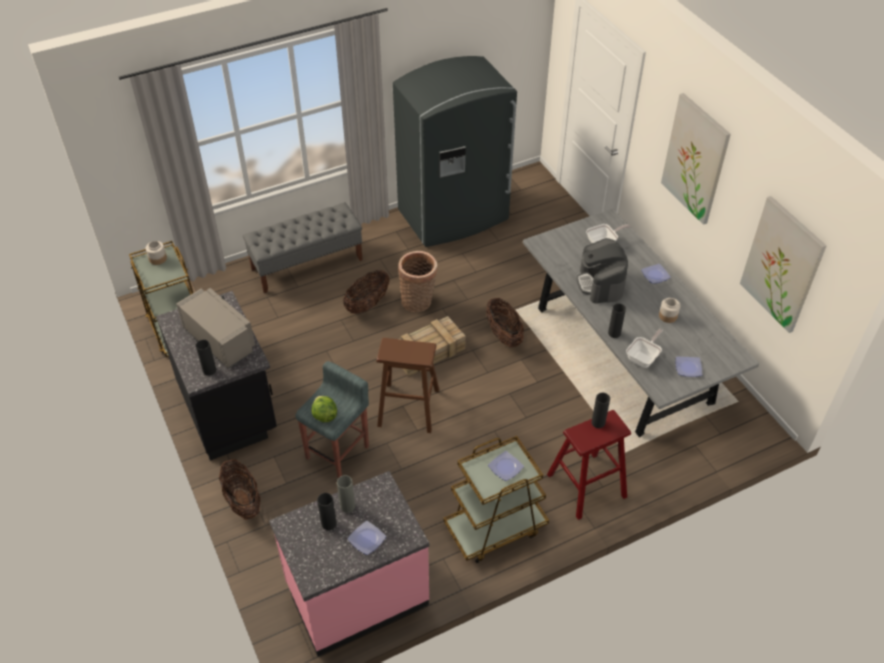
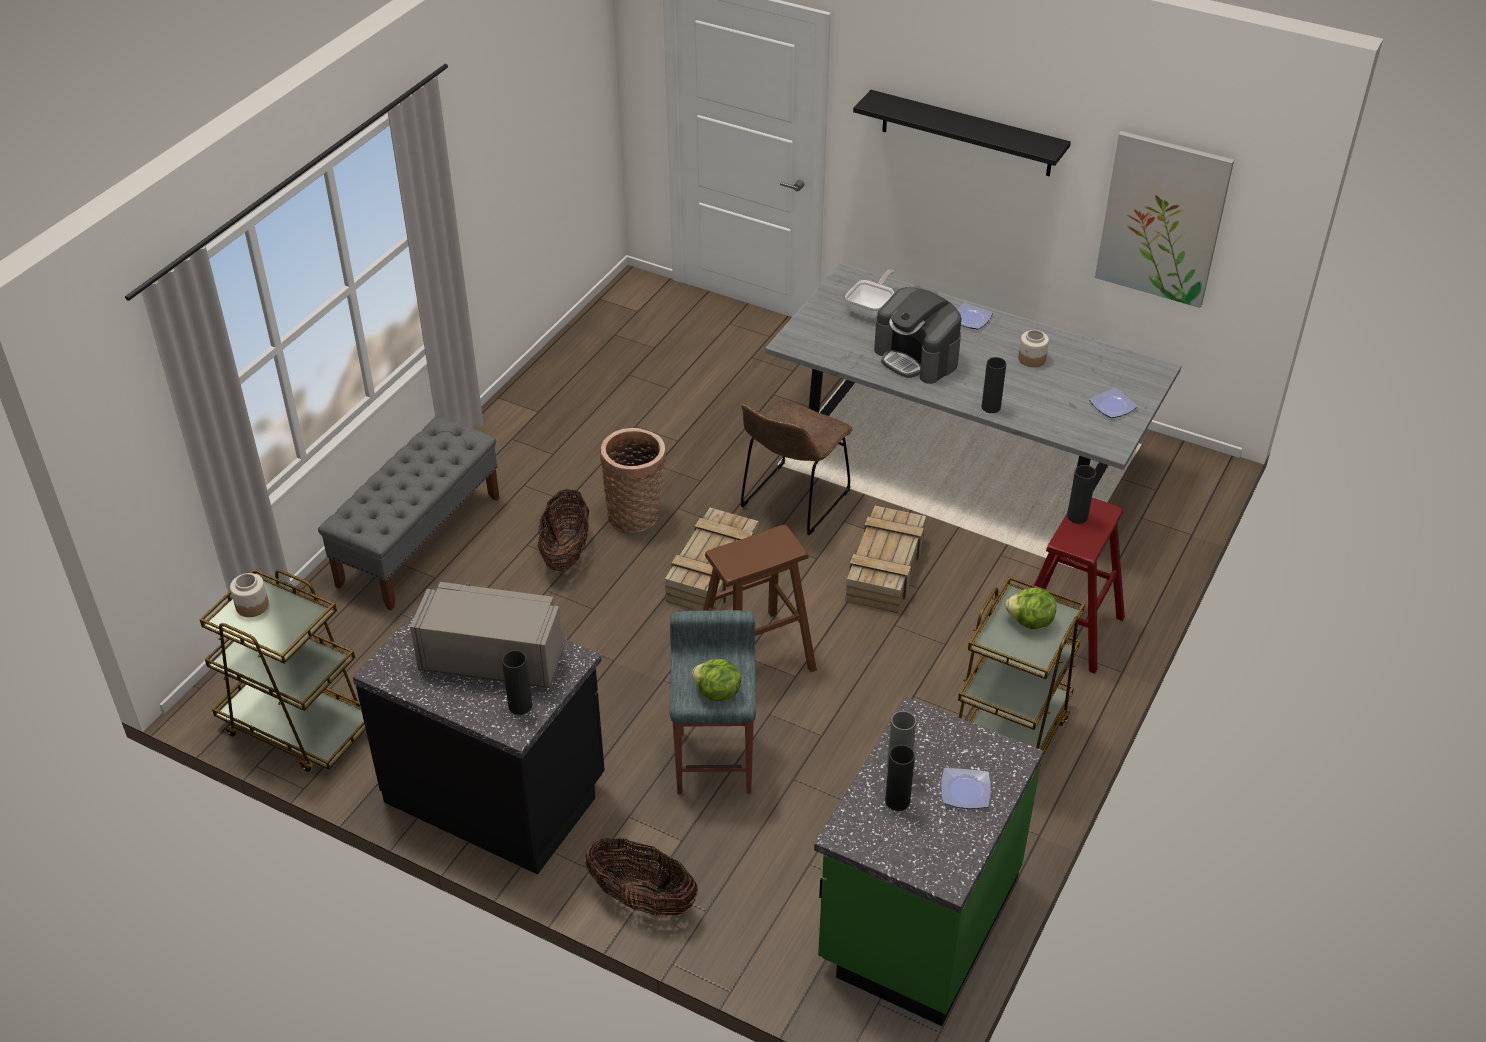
camera: 35 degrees left, 5 degrees down
(357, 594) = (917, 920): pink counter -> green counter
(454, 216) = (578, 384): grey fridge -> none
(503, 335) = (792, 502): basket -> brown chair
(505, 468) = (1030, 622): plate -> lettuce
(517, 398) = (885, 571): none -> crate
(644, 357) = (1052, 418): frying pan -> none
(695, 159) = (966, 134): picture -> black shelf

